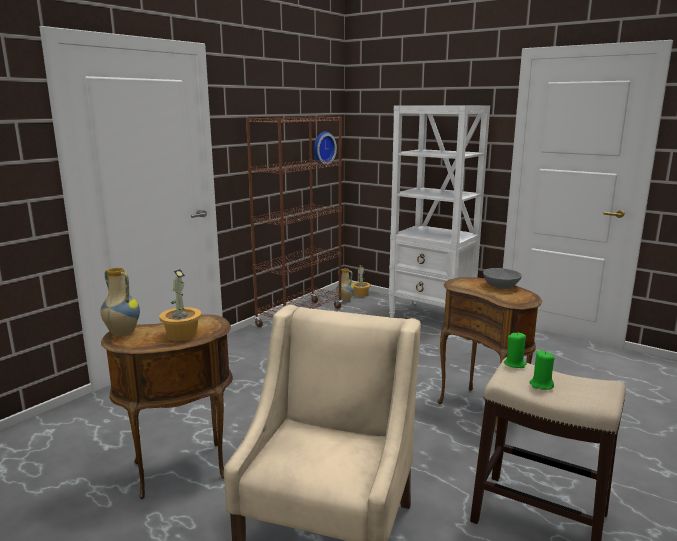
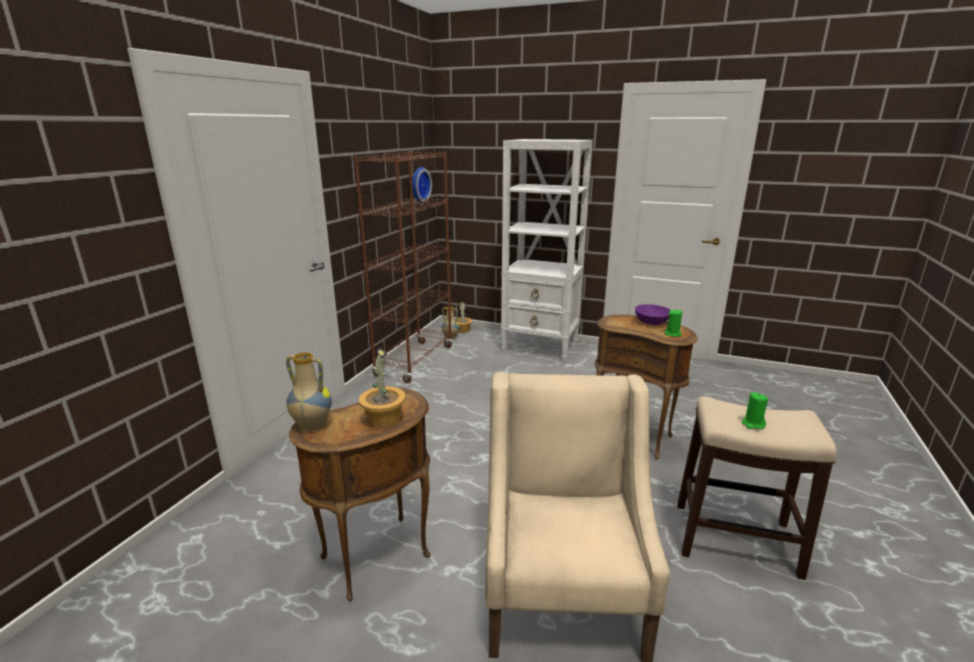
camera: 15 degrees left, 5 degrees up
(501, 286) = (651, 322): grey bowl -> purple bowl
(515, 364) = (716, 404): green candle -> green candle (673, 334)

